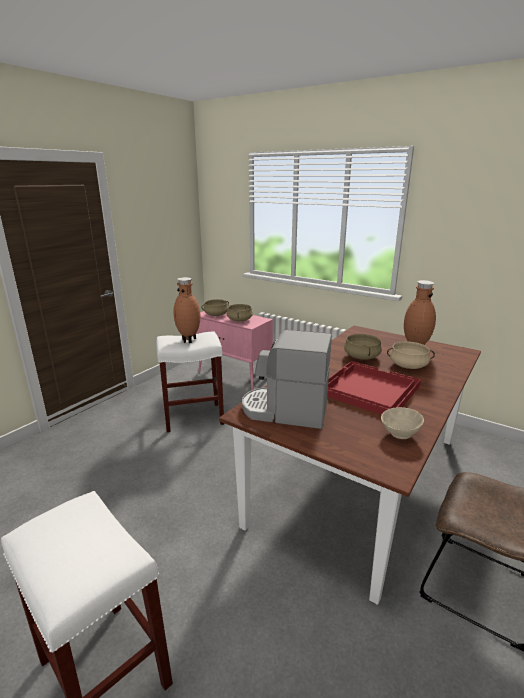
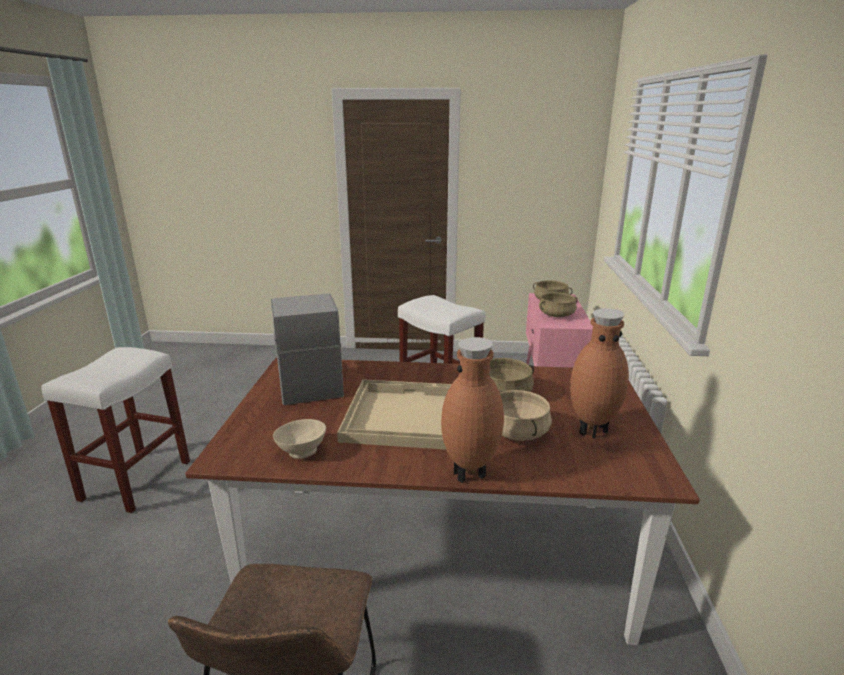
camera: 60 degrees right, 0 degrees up
(189, 340) = (439, 307): brown vase -> brown vase (471, 474)
(368, 389) = (402, 415): red tray -> beige tray

